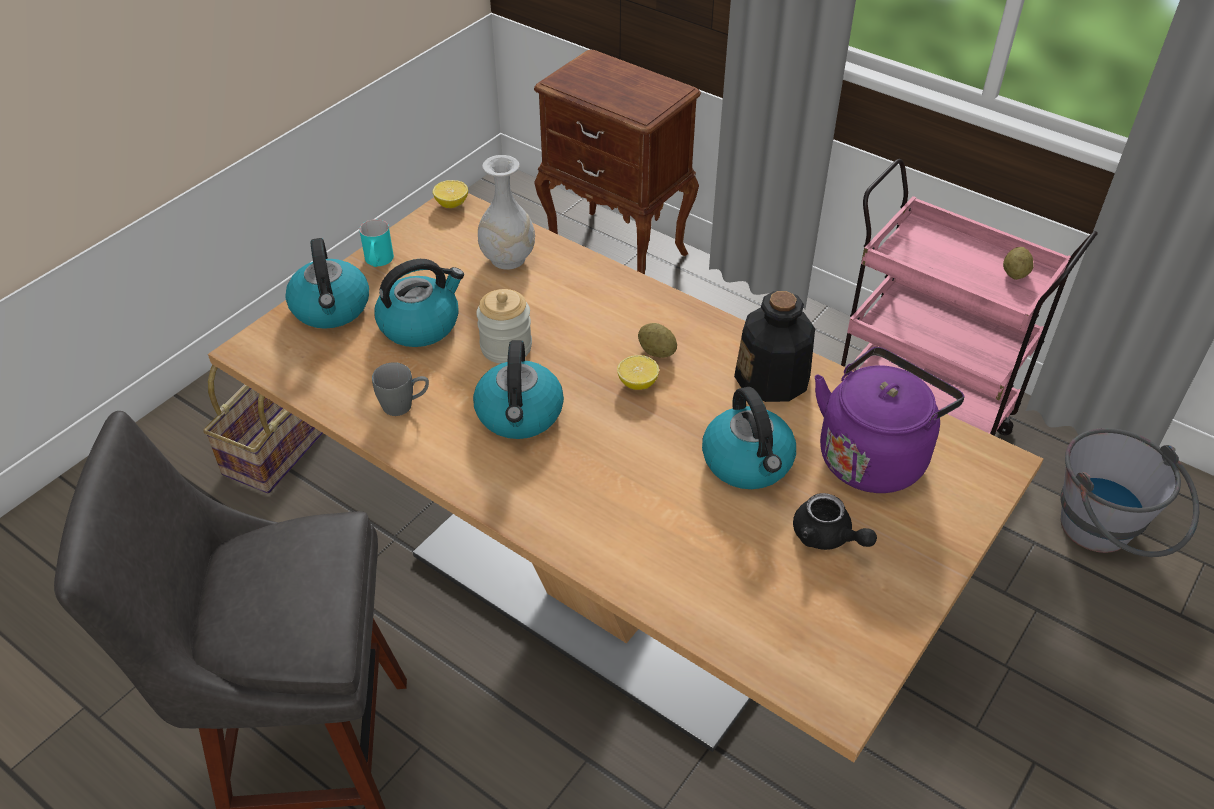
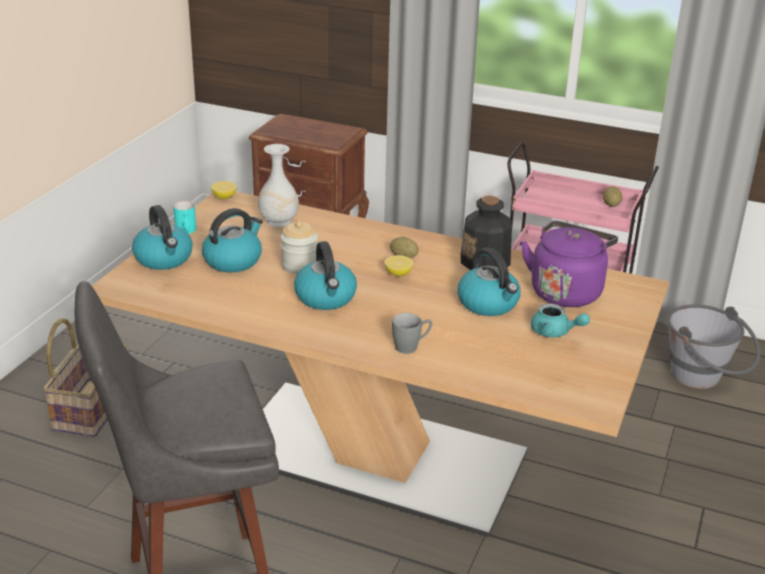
camera: 15 degrees left, 15 degrees down
(405, 405) = (243, 302): grey mug -> grey mug (411, 346)
(827, 537) = (555, 332): black teapot -> turquoise teapot

